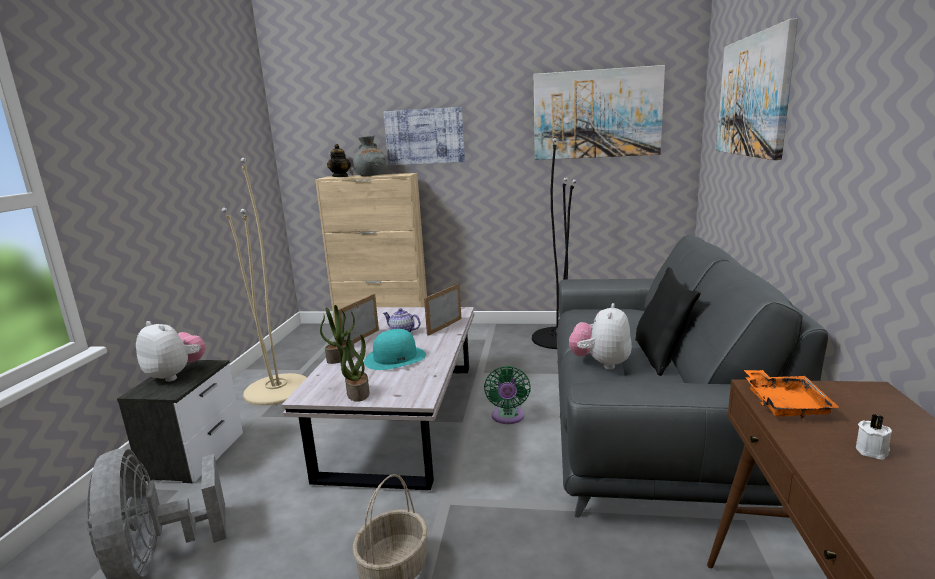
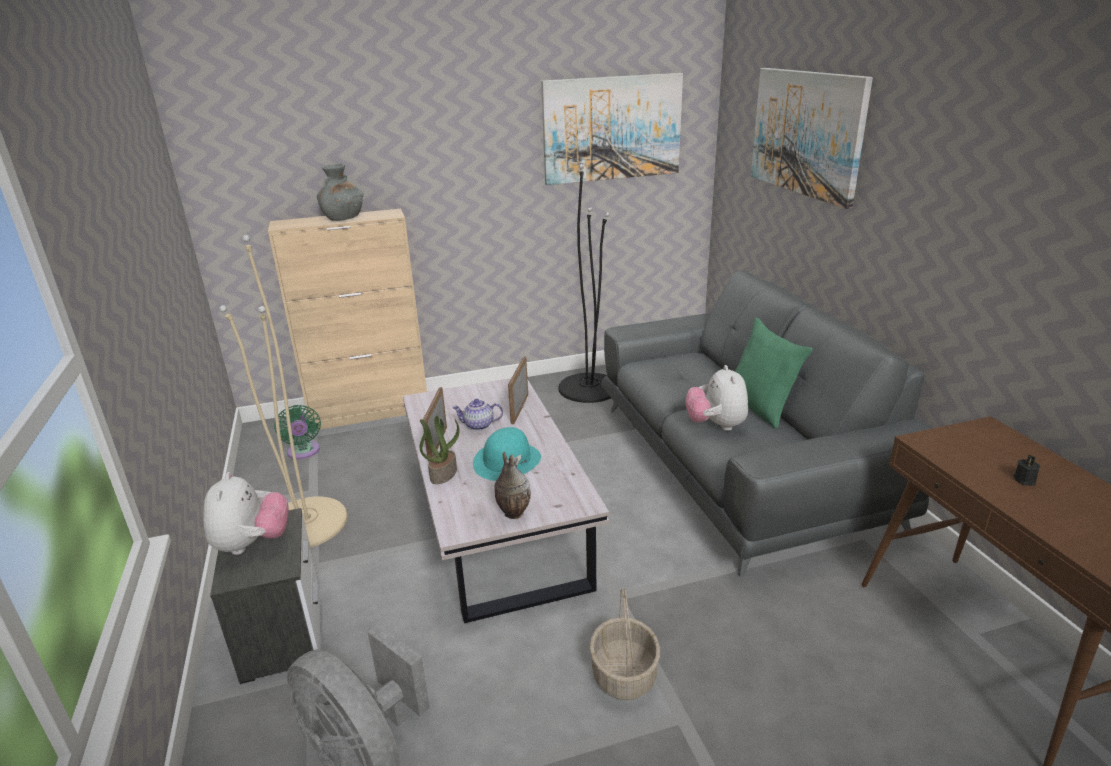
camera: 25 degrees left, 10 degrees up
(175, 374) = (252, 544): plush toy -> plush toy turned 75 degrees clockwise
(340, 176) = (298, 222): teapot -> none
(357, 393) = (512, 513): potted plant -> vase
(424, 136) = (407, 160): picture -> none
(508, 417) = (607, 494): green fan -> green fan (304, 452)
(661, 356) = (761, 407): black pillow -> green pillow
(784, 403) = (947, 452): orange tray -> none
(873, 450) = (1025, 479): white candle -> black candle

